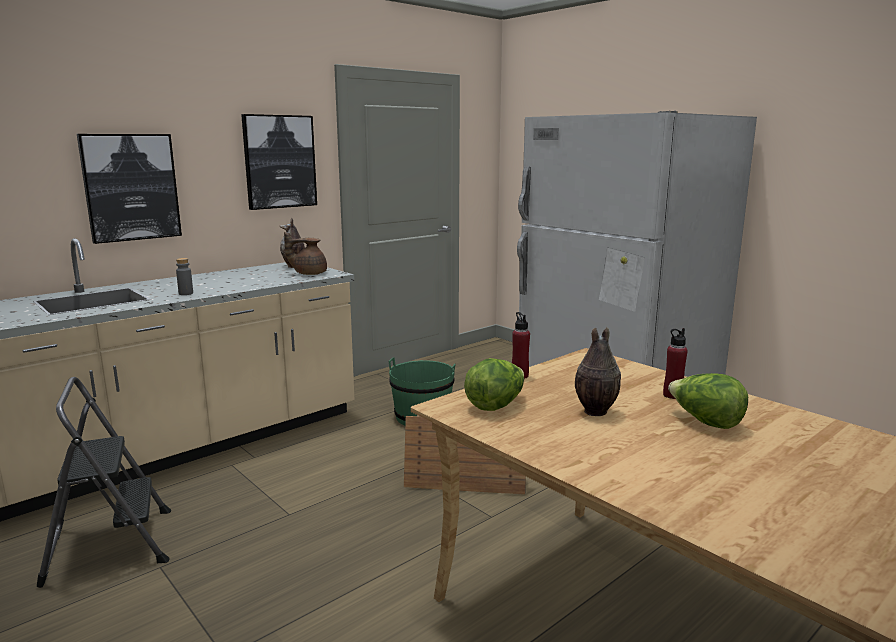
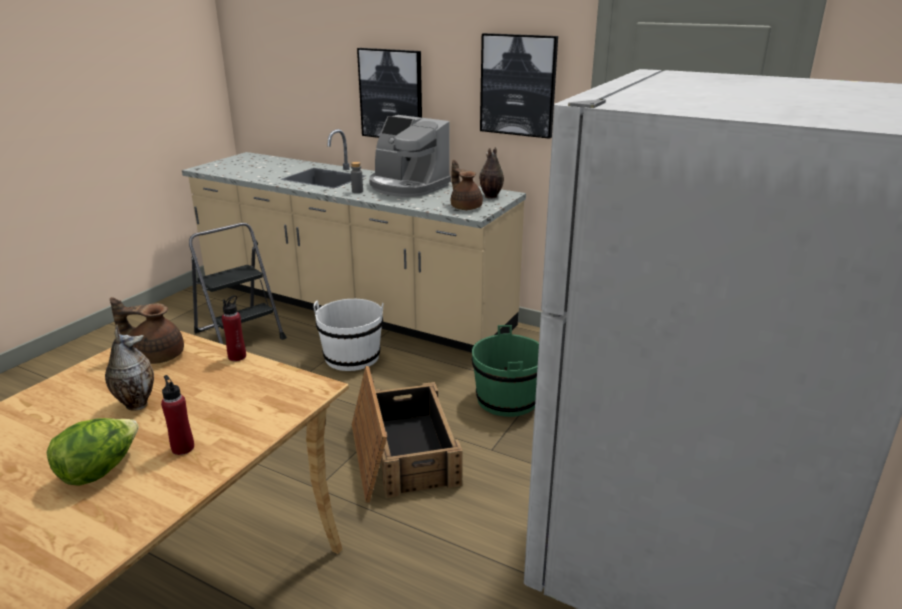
camera: 70 degrees right, 10 degrees up
(208, 280) = (407, 186): none -> coffee machine
(272, 472) = (352, 357): none -> white bucket
(495, 405) = (157, 355): lettuce -> brown teapot

